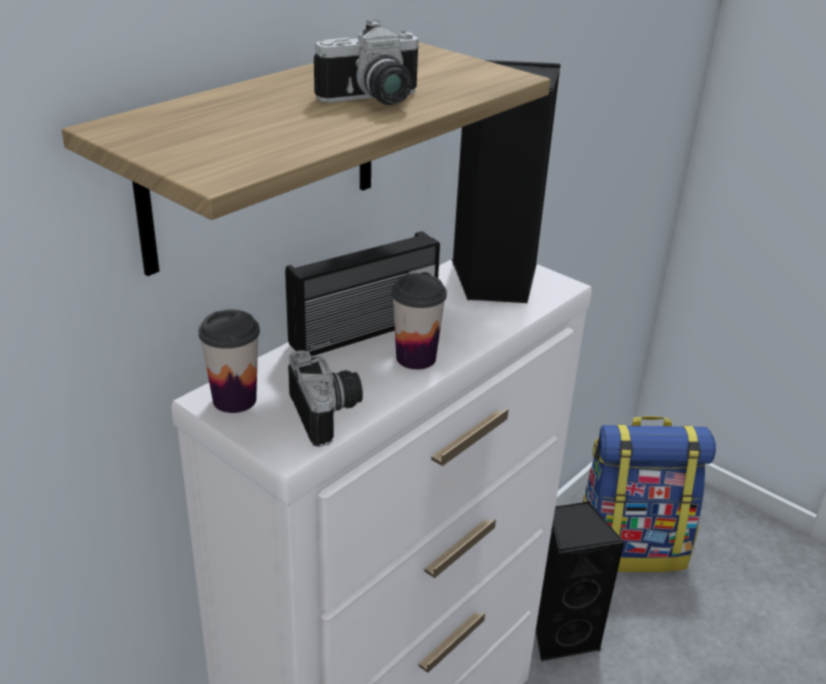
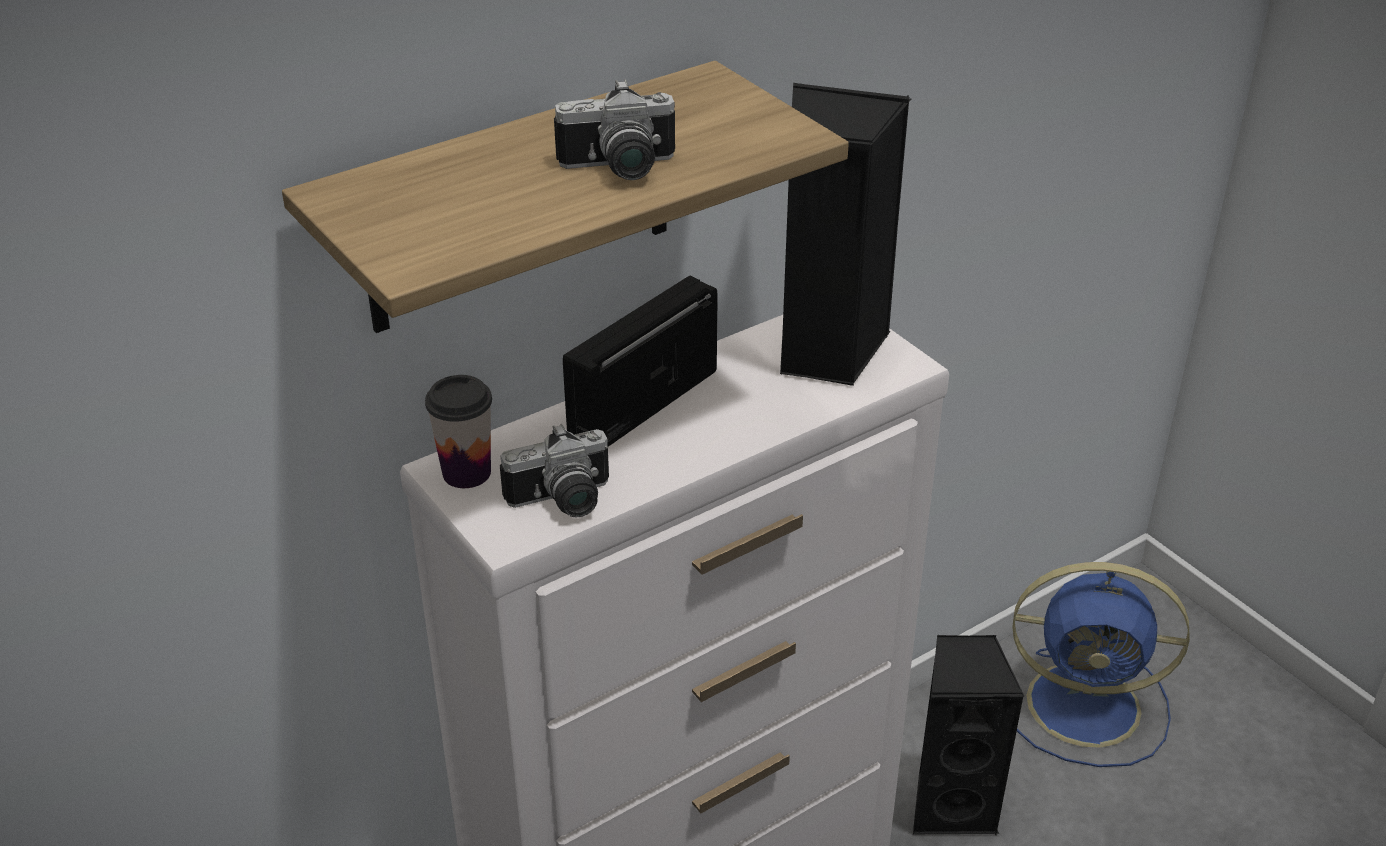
camera: 15 degrees right, 5 degrees up
(329, 414) = (563, 502): camera -> camera turned 75 degrees clockwise
(365, 332) = (641, 404): radio -> radio turned 150 degrees clockwise
(416, 358) = (686, 445): cup -> none
(631, 547) = (1089, 705): backpack -> blue fan

